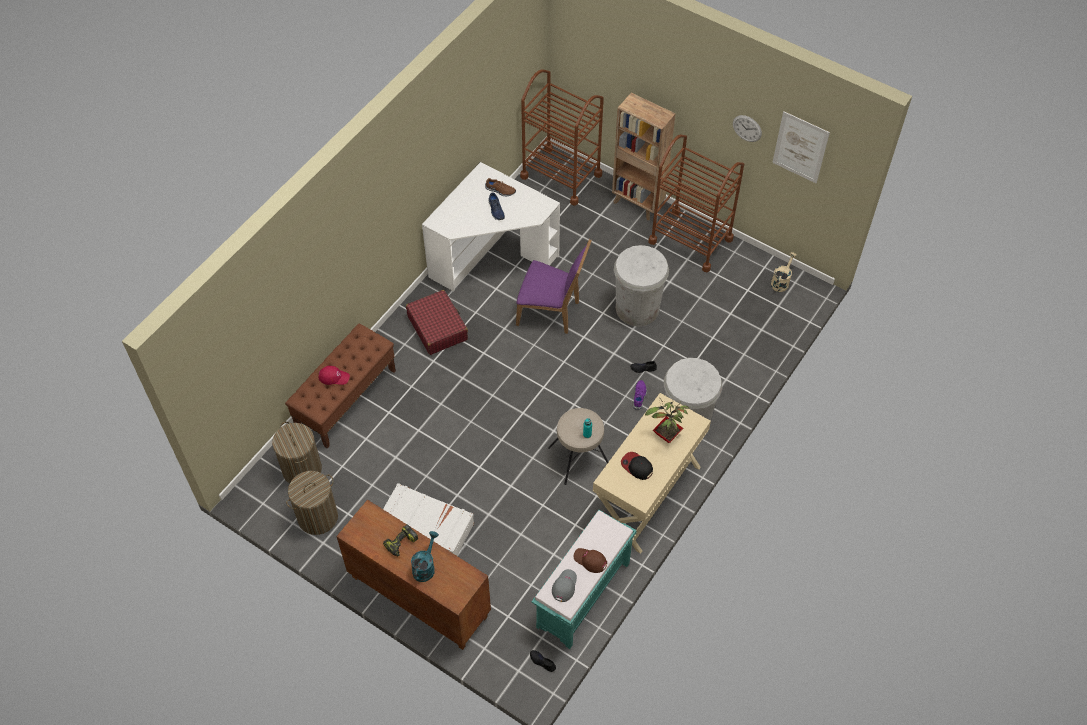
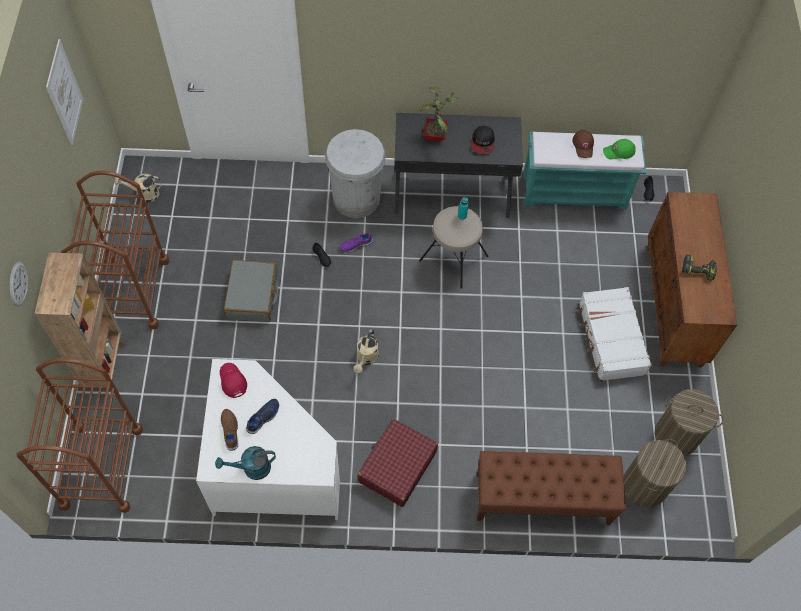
camera: 125 degrees left, 5 degrees up
(334, 377) = (564, 477): red cap -> red cap (232, 381)
(425, 566) = (701, 239): turquoise watering can -> turquoise watering can (251, 469)
(532, 352) = (366, 359): none -> beige watering can
(552, 312) = (306, 368): purple chair -> none
(564, 586) = (619, 151): grey cap -> green cap
(637, 308) = (252, 296): white trash can -> grey suitcase
(647, 495) = (452, 192): beige desk -> black desk
(747, 128) = (53, 157): wall clock -> wall clock (18, 284)

